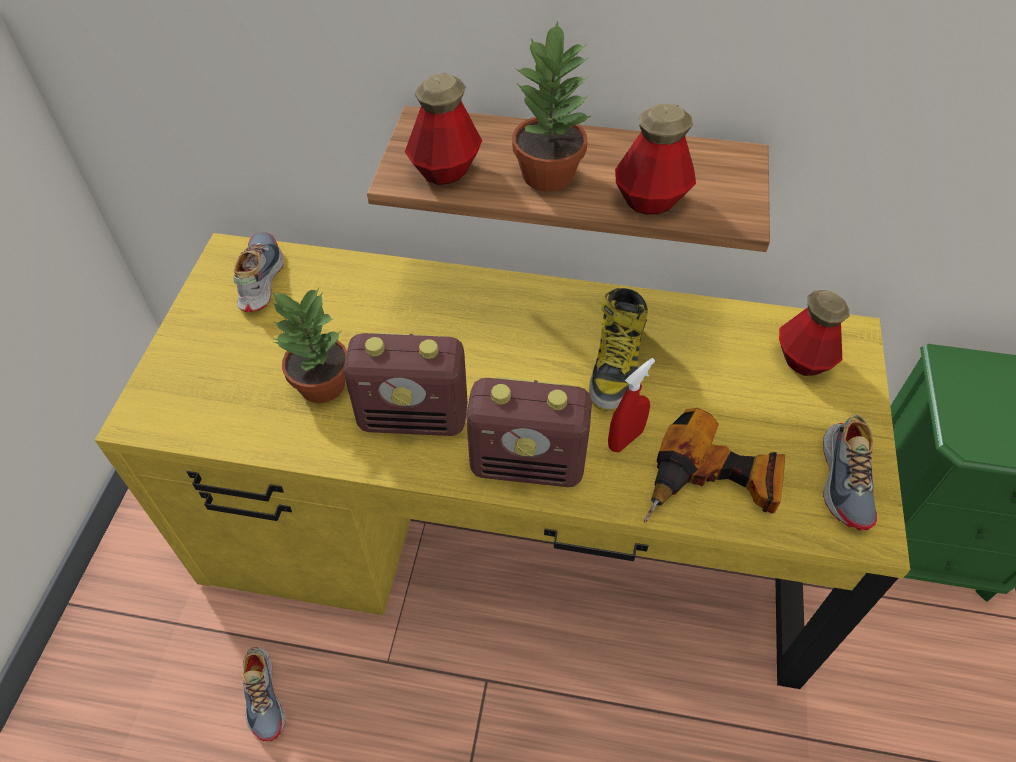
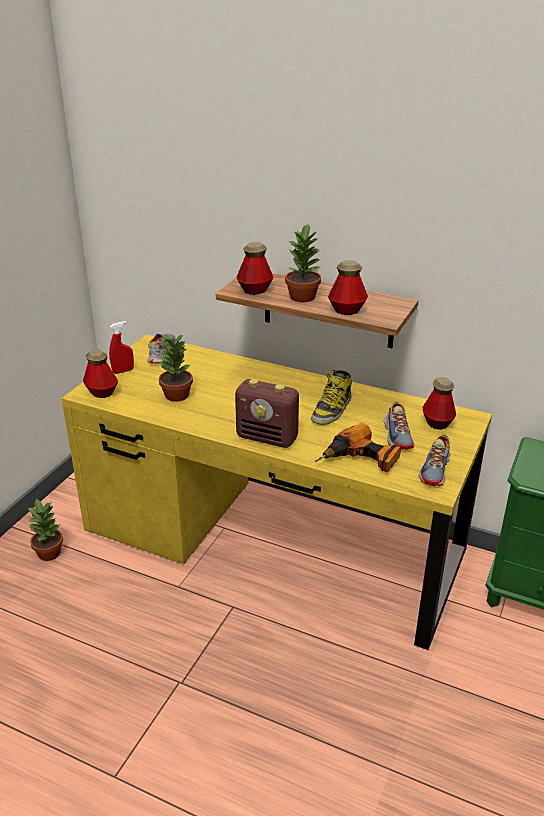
camera: 15 degrees right, 20 degrees down
(151, 644) = (50, 552): none -> potted plant
(173, 408) = (102, 392): none -> bottle
(264, 695) = (103, 587): shoe -> shoe (398, 435)
(414, 417) = (217, 413): radio -> none
(625, 439) = (323, 437): red spray bottle -> red spray bottle (123, 371)

